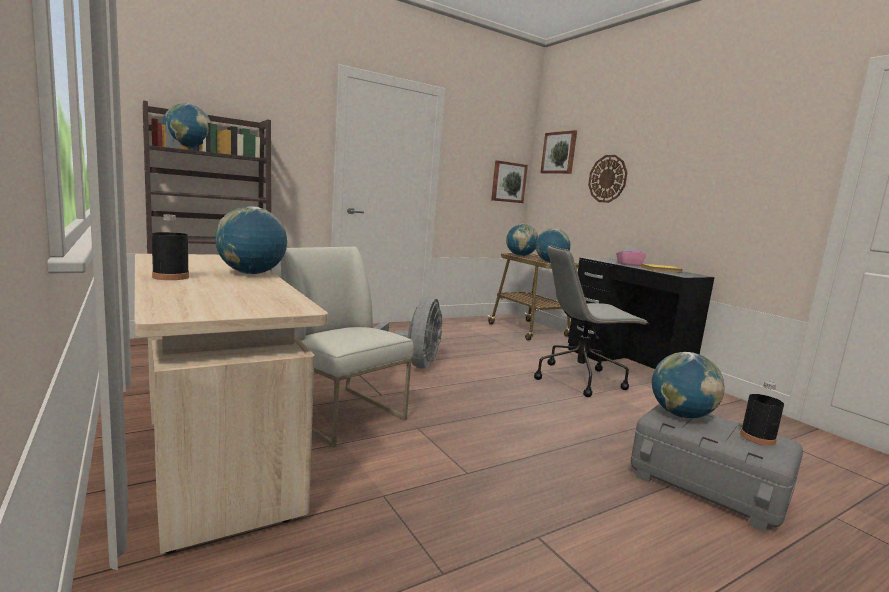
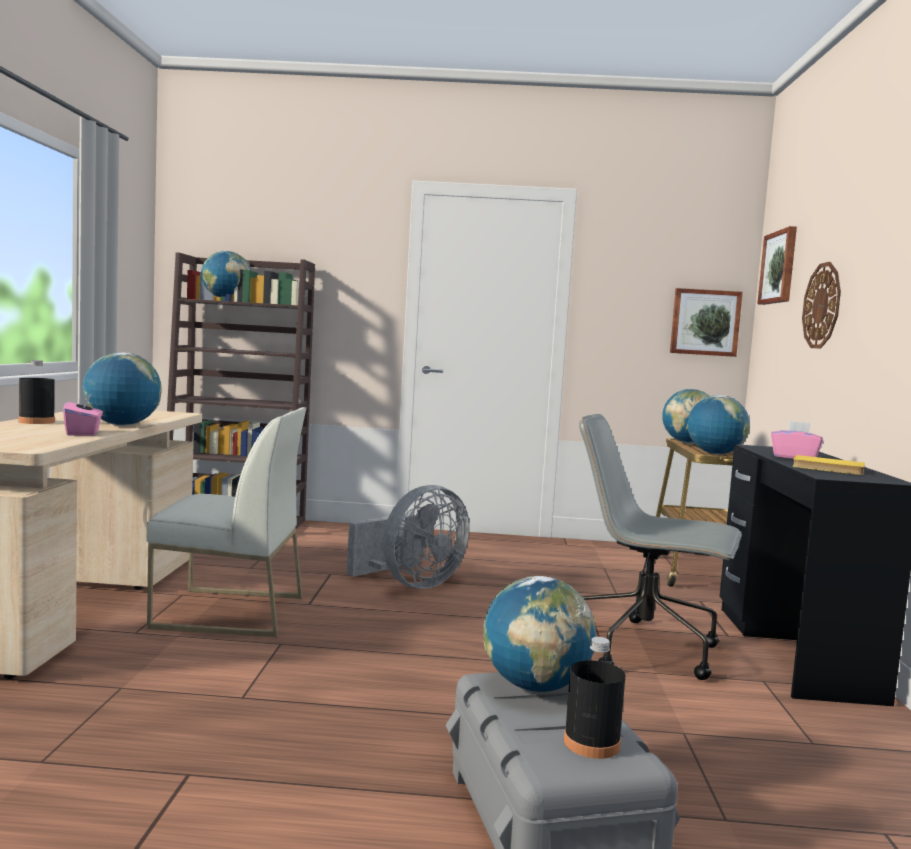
camera: 35 degrees right, 5 degrees down
(264, 286) = (83, 433): none -> pink tissue box
(342, 415) = (228, 612): white chair -> white chair turned 105 degrees clockwise

